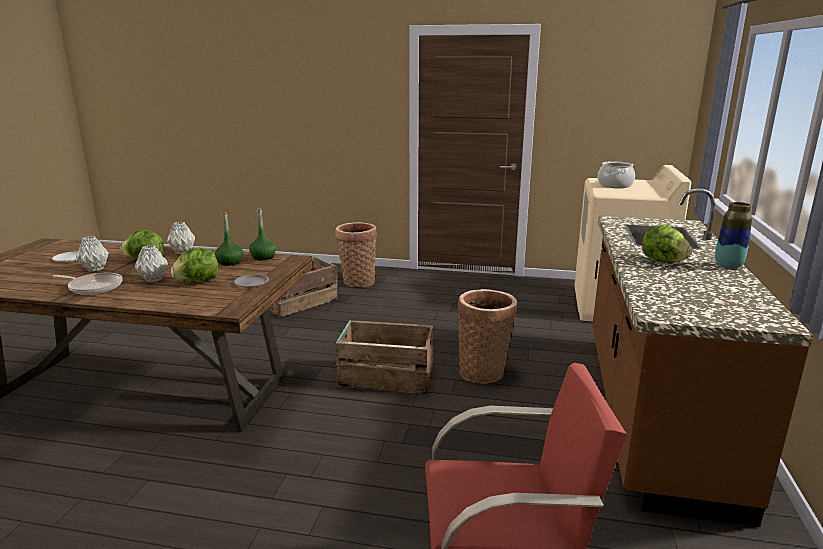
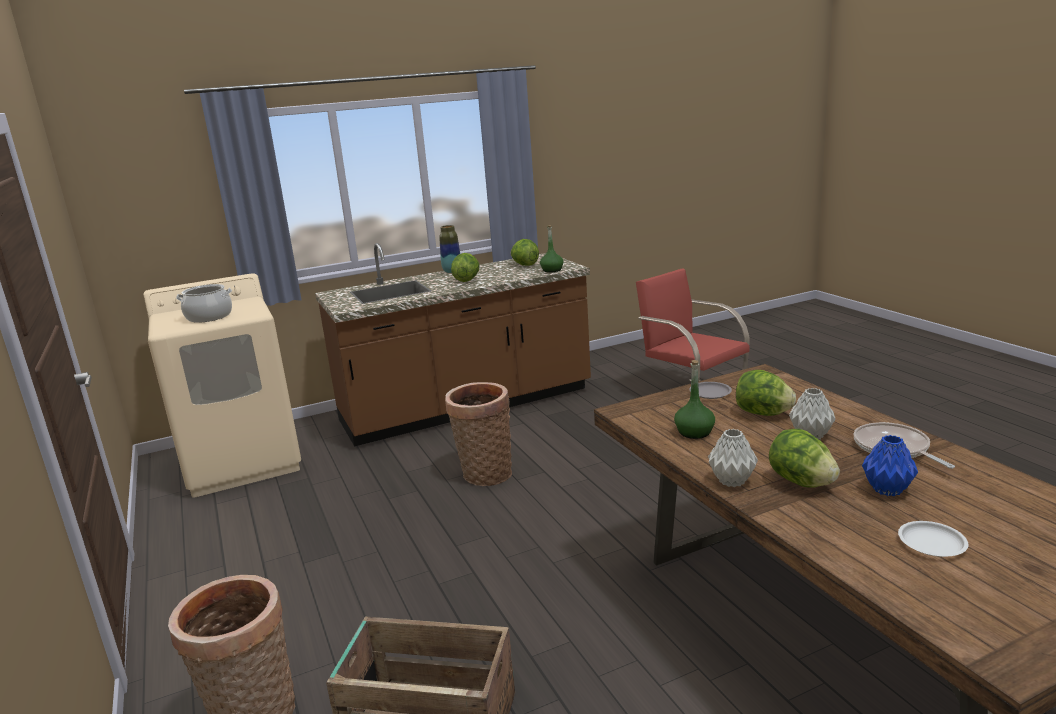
camera: 125 degrees left, 0 degrees up
(94, 269) = (888, 490): grey vase -> blue vase
(263, 257) = (646, 426): green bottle -> green bottle (552, 270)
(385, 377) = (561, 512): crate -> none
(715, 298) = (525, 265): none -> lettuce

